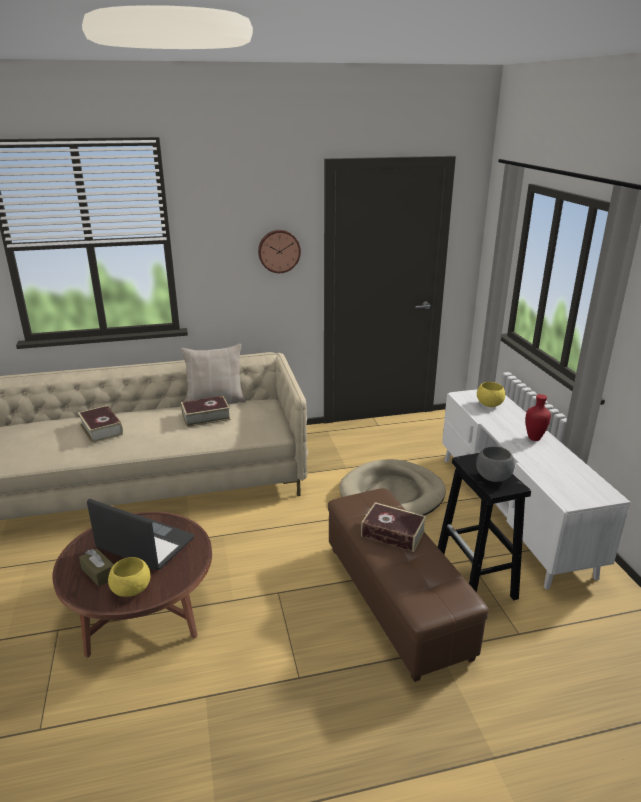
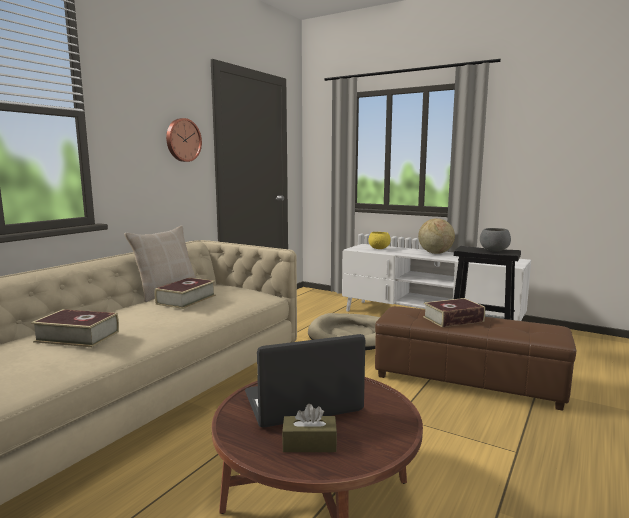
camera: 45 degrees left, 15 degrees down
(132, 590) = (373, 435): yellow bowl -> none
(533, 438) = (435, 253): red vase -> globe

